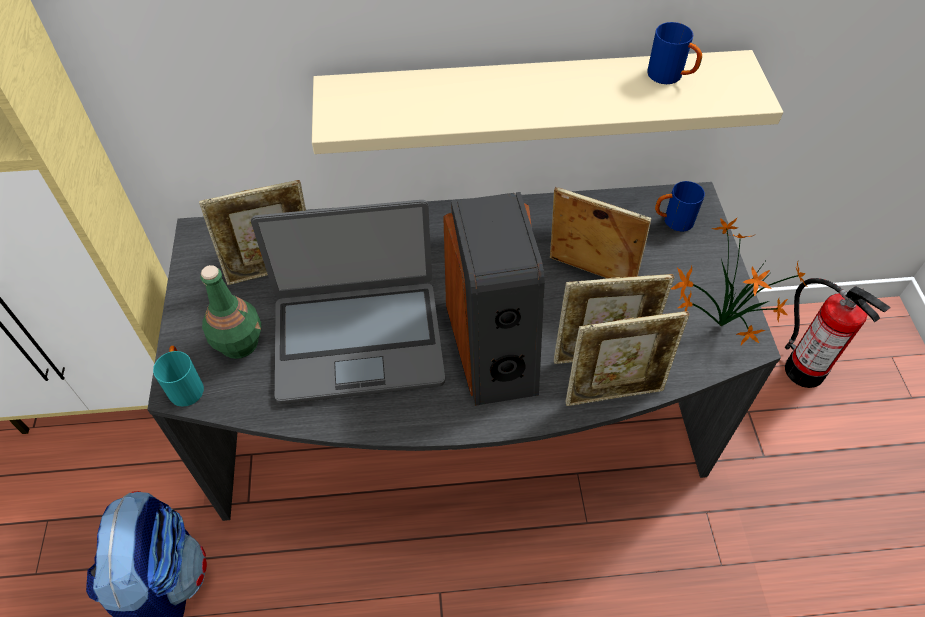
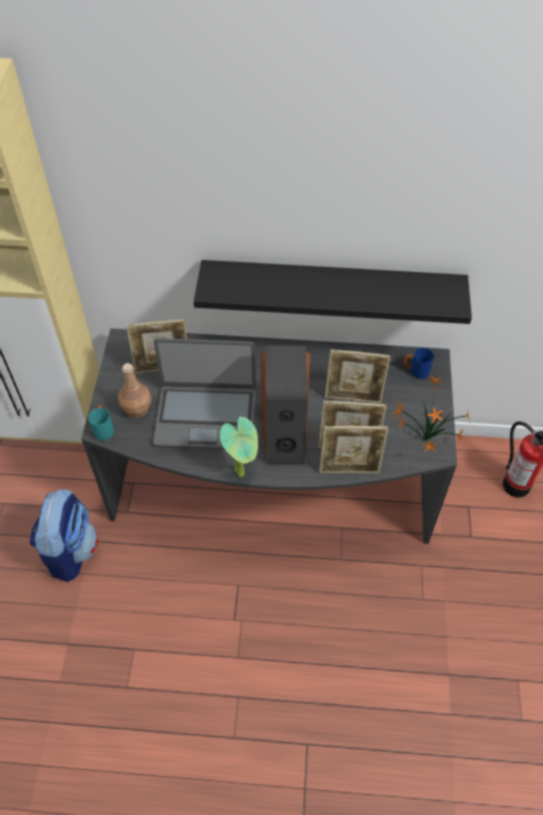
camera: 10 degrees right, 0 degrees up
(239, 342) = (137, 408): green bottle -> brown bottle
(437, 424) = (242, 472): none -> potted plant
(532, 99) = (331, 286): beige shelf -> black shelf
(589, 274) = (353, 397): picture frame -> picture frame turned 150 degrees clockwise
(670, 77) = (411, 286): blue mug -> none

